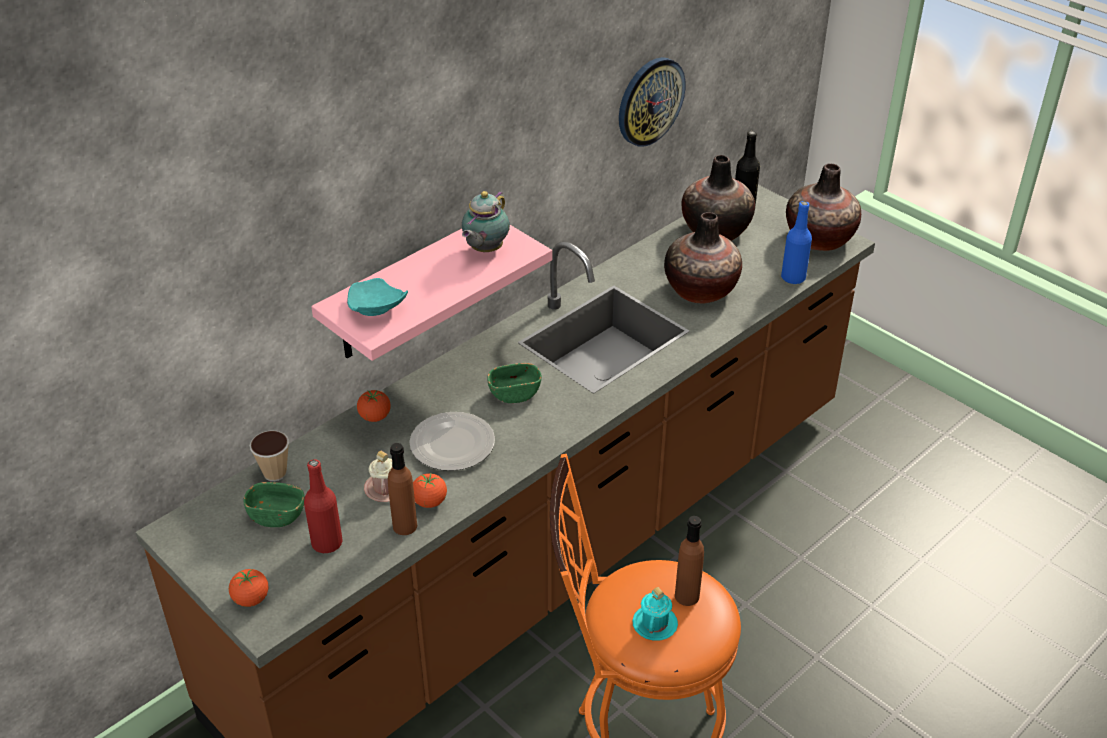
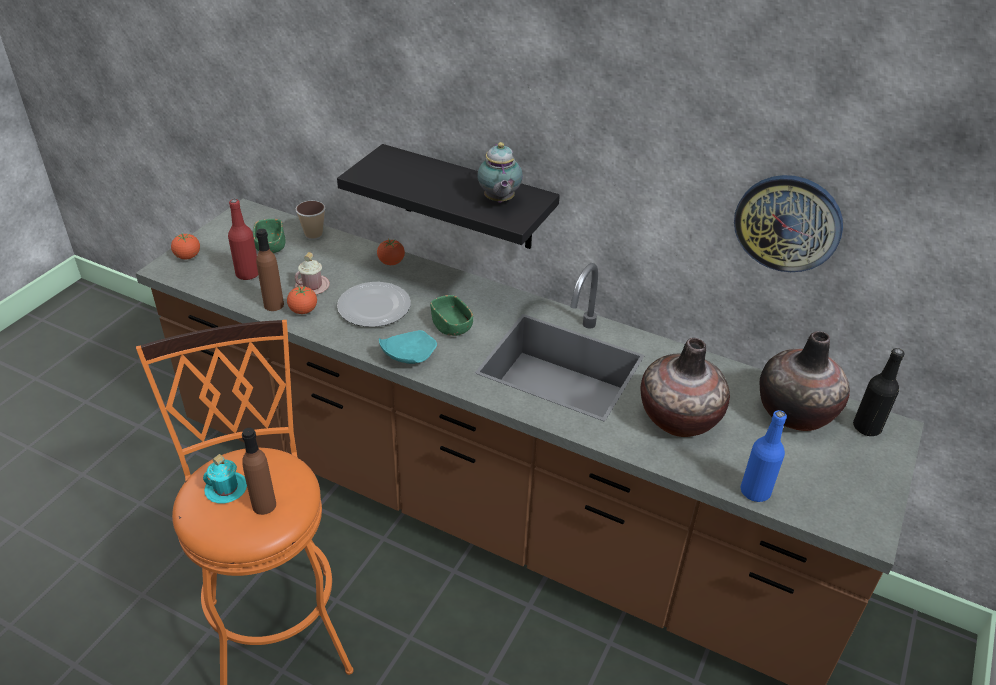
camera: 70 degrees right, 0 degrees up
(375, 308) = (389, 168): turquoise plate -> turquoise plate (407, 356)
(408, 289) = (467, 198): pink shelf -> black shelf
(484, 250) = (499, 201): teapot -> teapot turned 105 degrees counterclockwise
(819, 239) = (852, 505): vase -> none

